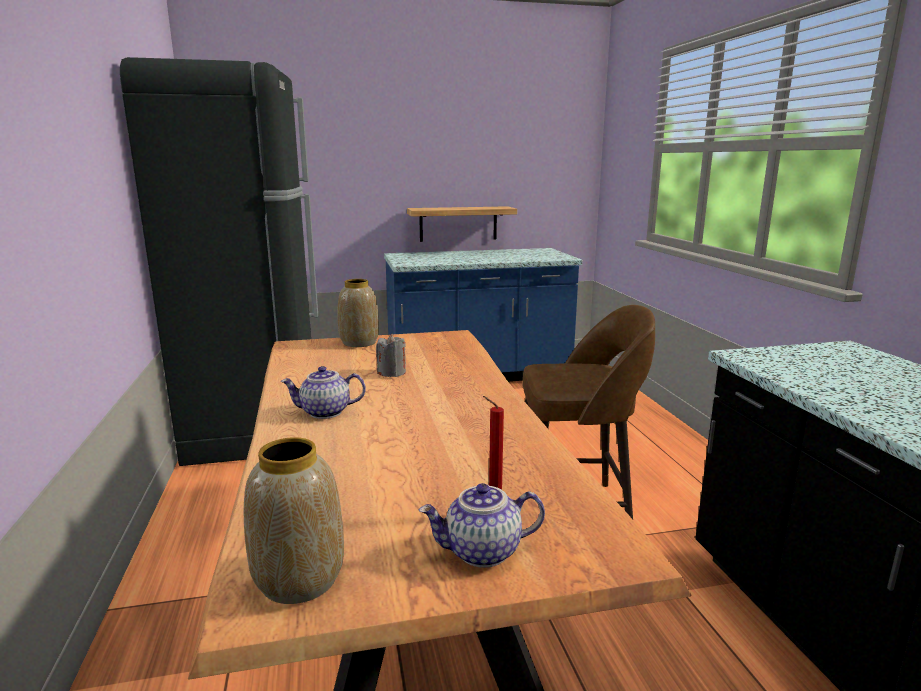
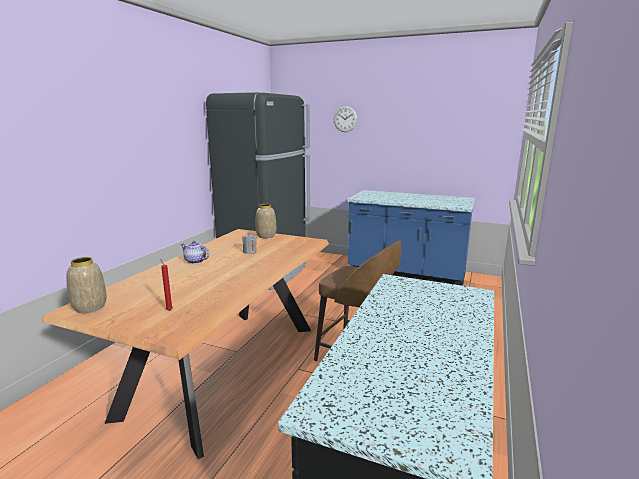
camera: 35 degrees right, 0 degrees up
(341, 132) = (345, 119): none -> wall clock
(458, 223) = (410, 176): shelf -> none
(482, 553) = (141, 319): teapot -> none

